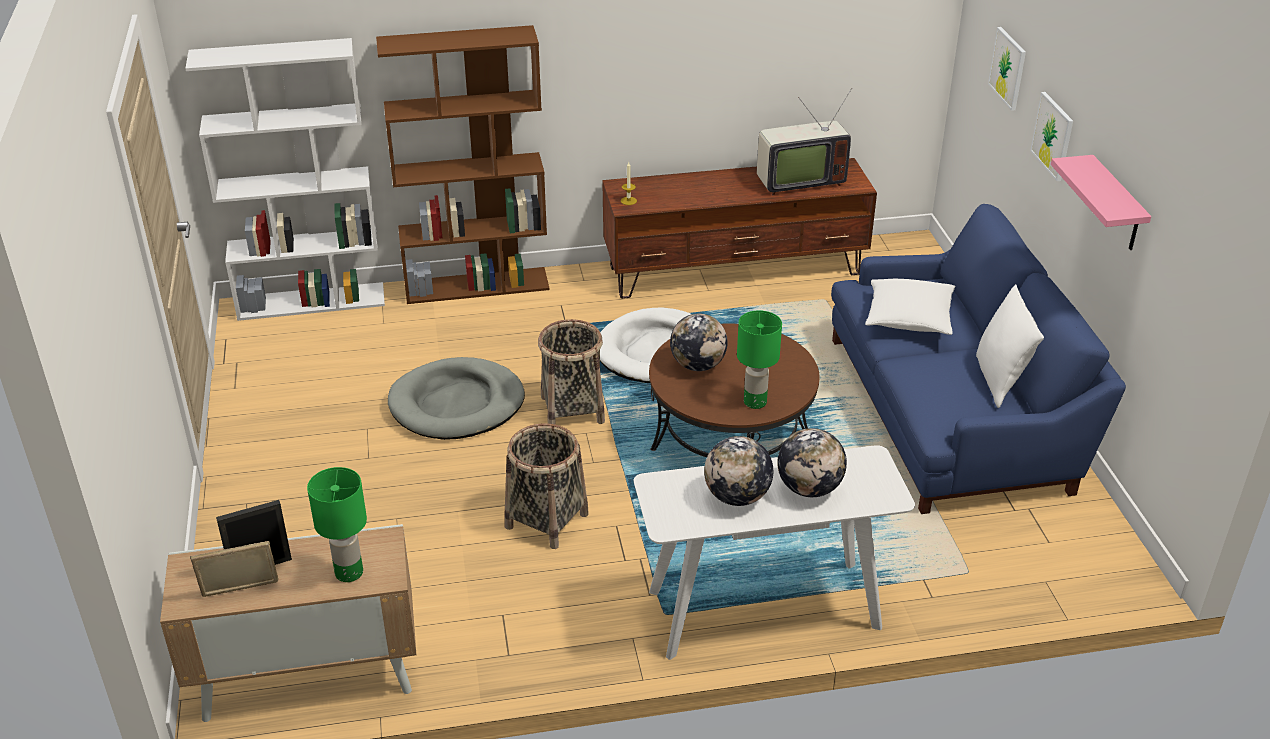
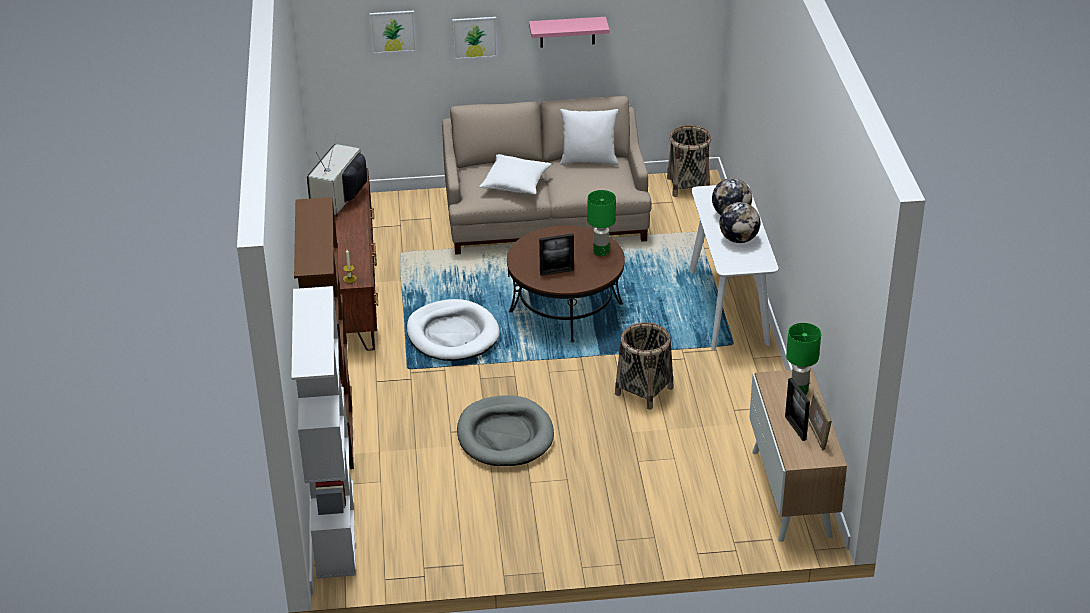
camera: 85 degrees left, 0 degrees up
(572, 409) = (520, 377): basket -> basket (688, 186)
(698, 365) = (557, 272): globe -> picture frame
(798, 181) = (341, 199): television -> television turned 150 degrees counterclockwise
(953, 412) = (545, 216): blue sofa -> beige sofa

